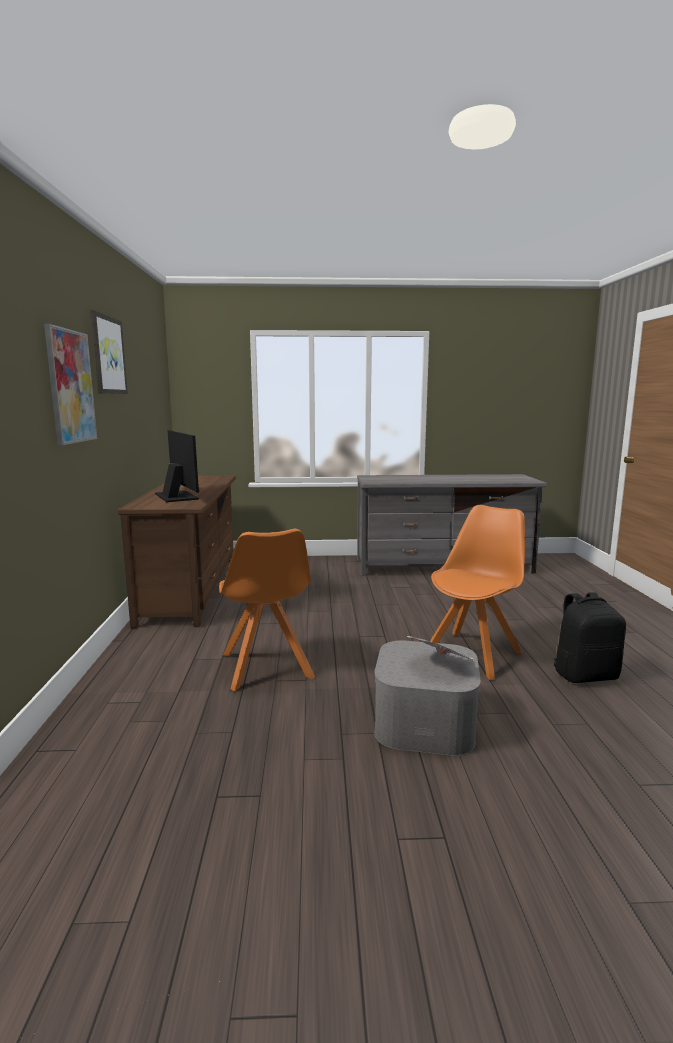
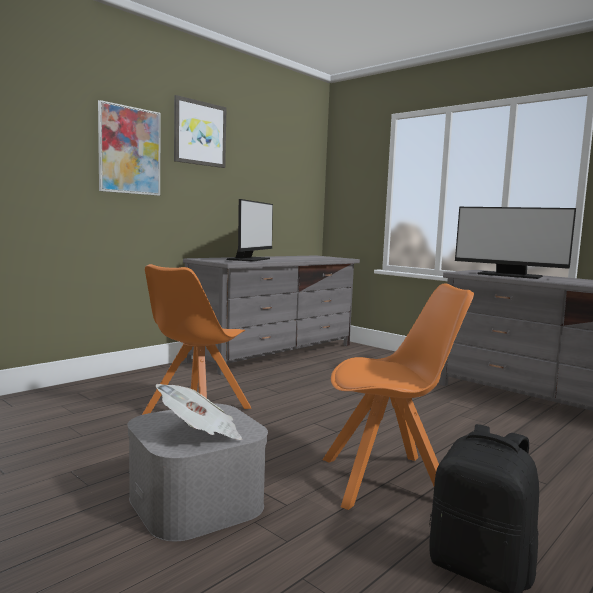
camera: 45 degrees right, 5 degrees down
(192, 588) = (276, 353): brown dresser -> grey dresser
(403, 479) = (509, 275): none -> monitor

